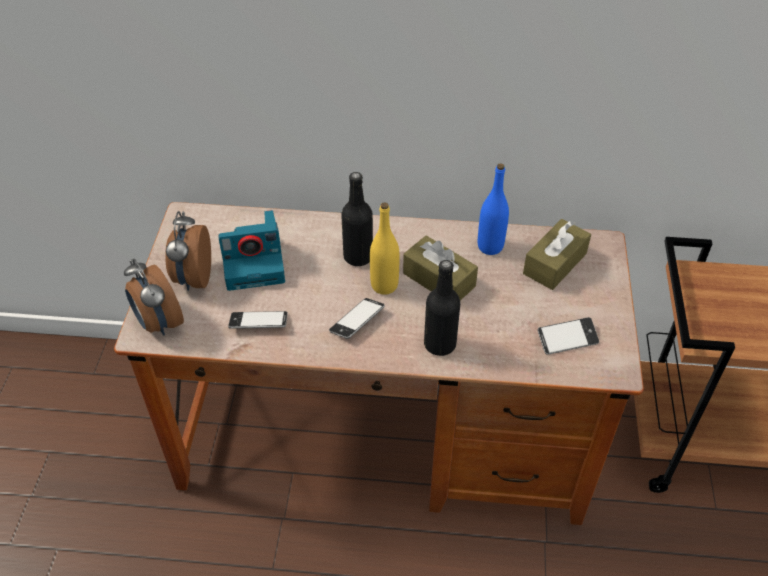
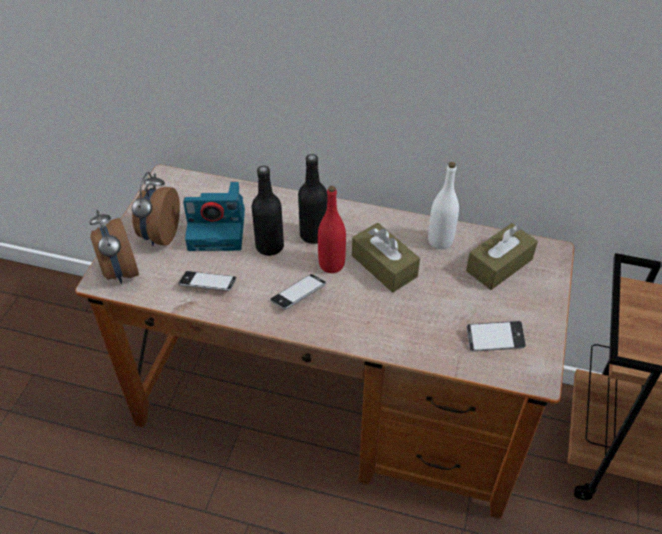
camera: 10 degrees right, 0 degrees up
(384, 285) = (331, 264): yellow bottle -> red bottle
(440, 344) = (370, 327): black bottle -> black bottle (269, 246)
(490, 246) = (440, 241): blue bottle -> white bottle

